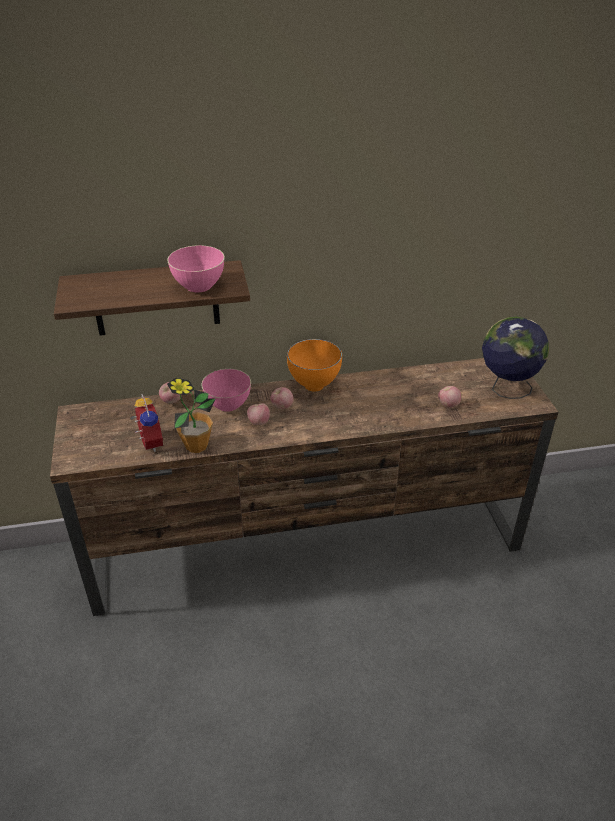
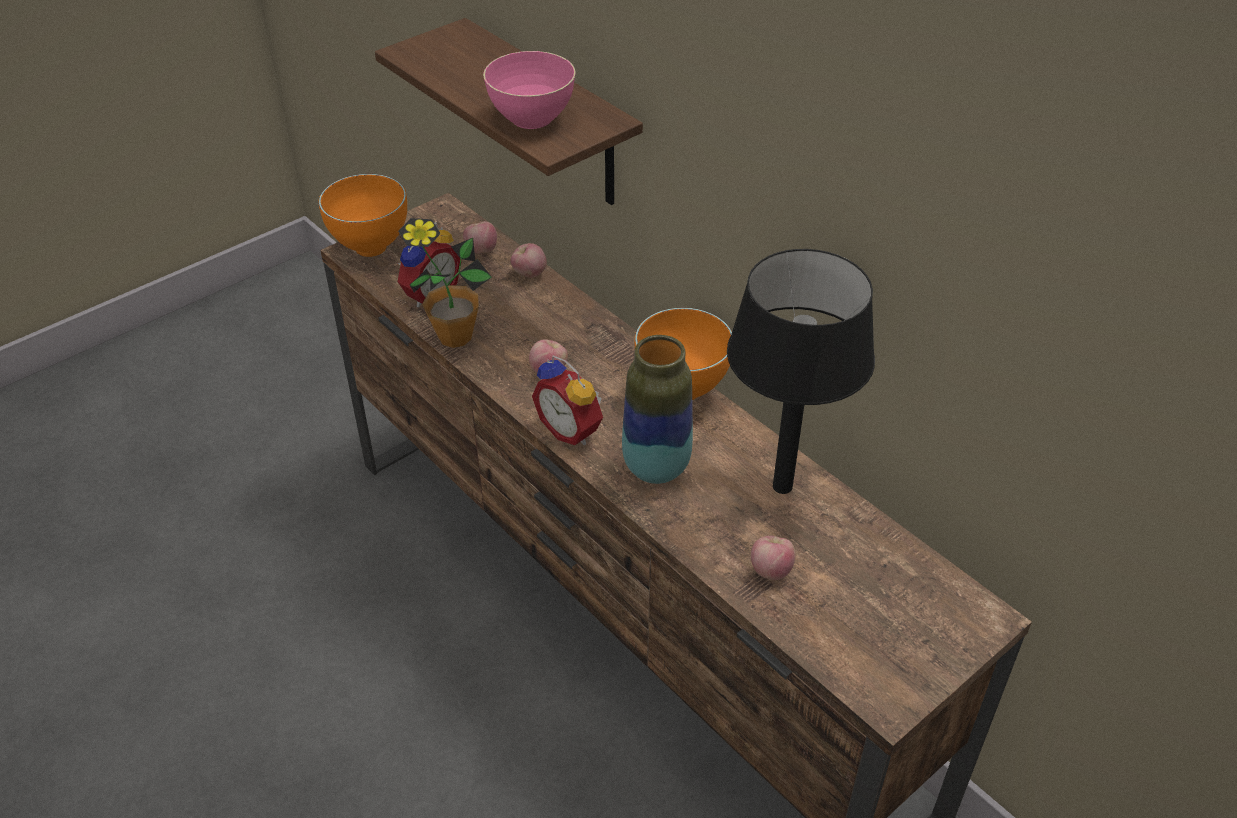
camera: 60 degrees right, 5 degrees up
(78, 453) = (372, 250): none -> orange bowl
(228, 404) = (565, 326): pink bowl -> none
(282, 407) = (603, 379): apple -> apple (481, 250)
(310, 430) = (572, 430): none -> alarm clock
(359, 413) = (656, 468): none -> vase
(400, 382) = (782, 487): none -> black table lamp
(506, 389) = (895, 639): globe -> none

